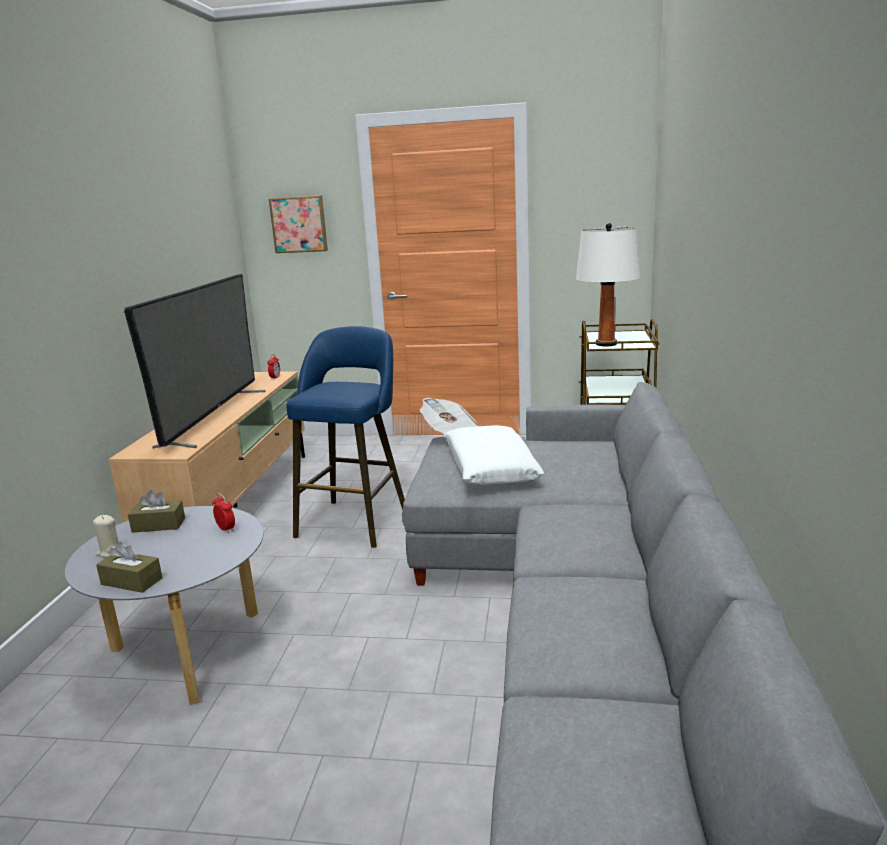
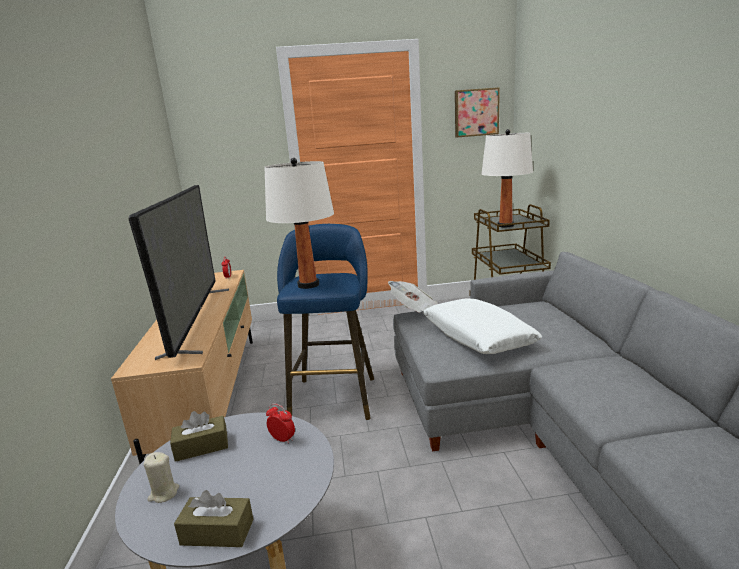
camera: 15 degrees left, 0 degrees up
(299, 224) = (229, 143): picture -> picture (476, 112)
(322, 391) = (308, 285): none -> white table lamp

